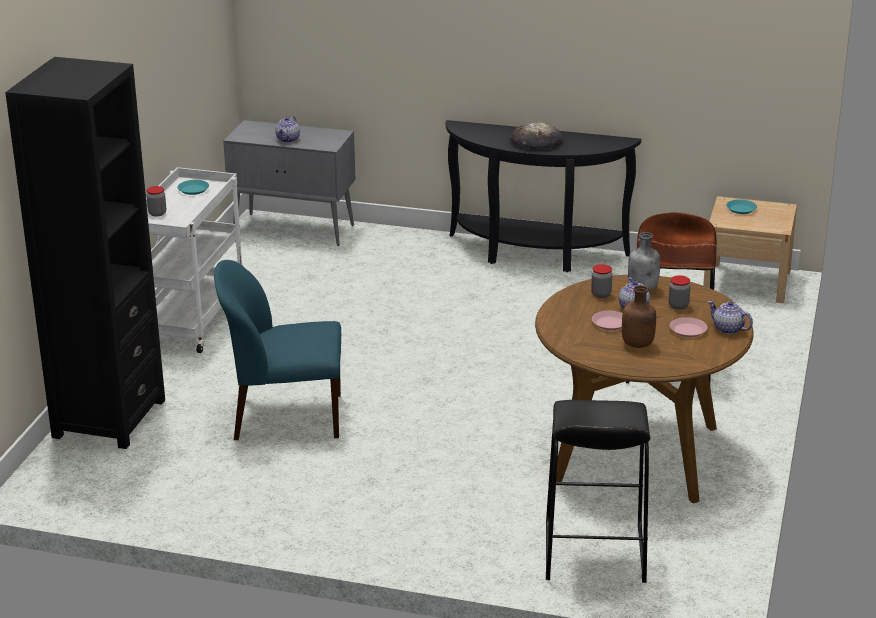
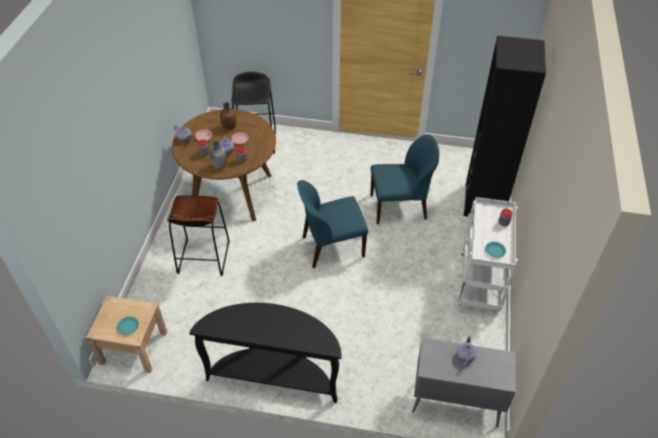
camera: 175 degrees right, 20 degrees up
(433, 369) = (331, 247): none -> blue chair
(536, 141) = (269, 322): bread -> none

